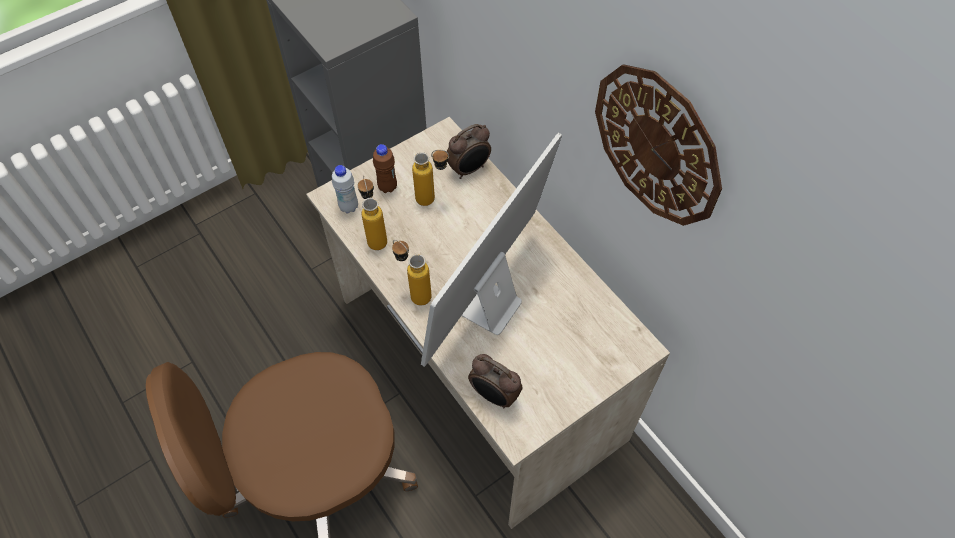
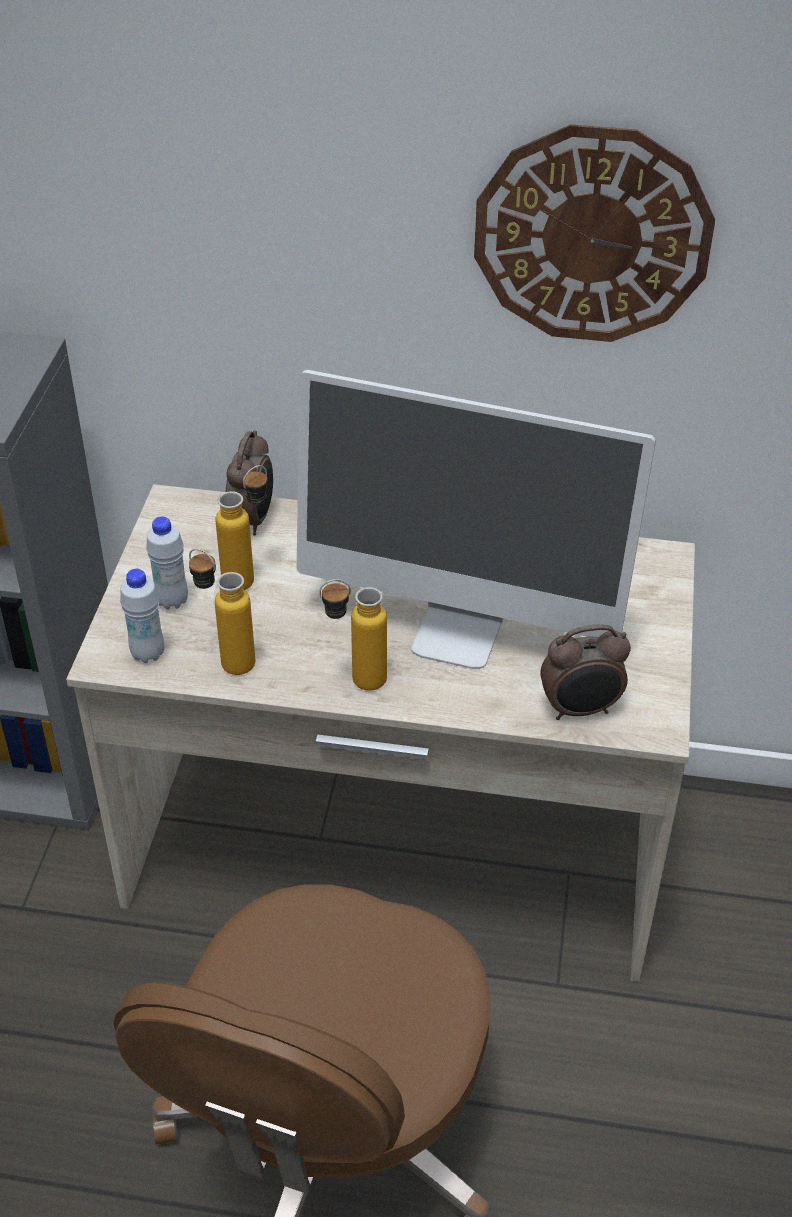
camera: 45 degrees left, 15 degrees down
(387, 187) = (172, 601): brown bottle -> white bottle
(488, 306) = (458, 633): monitor -> monitor turned 60 degrees counterclockwise

